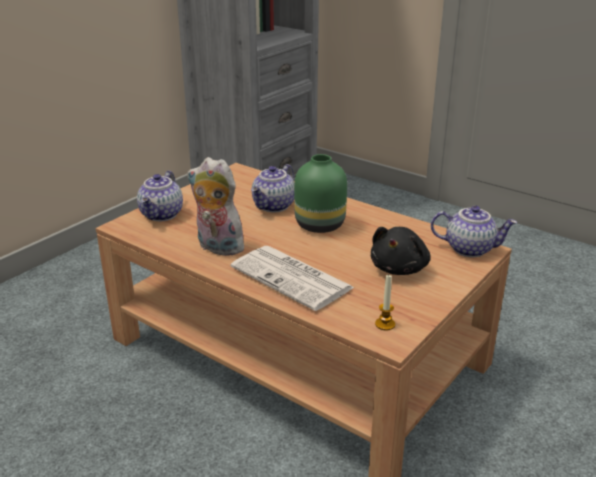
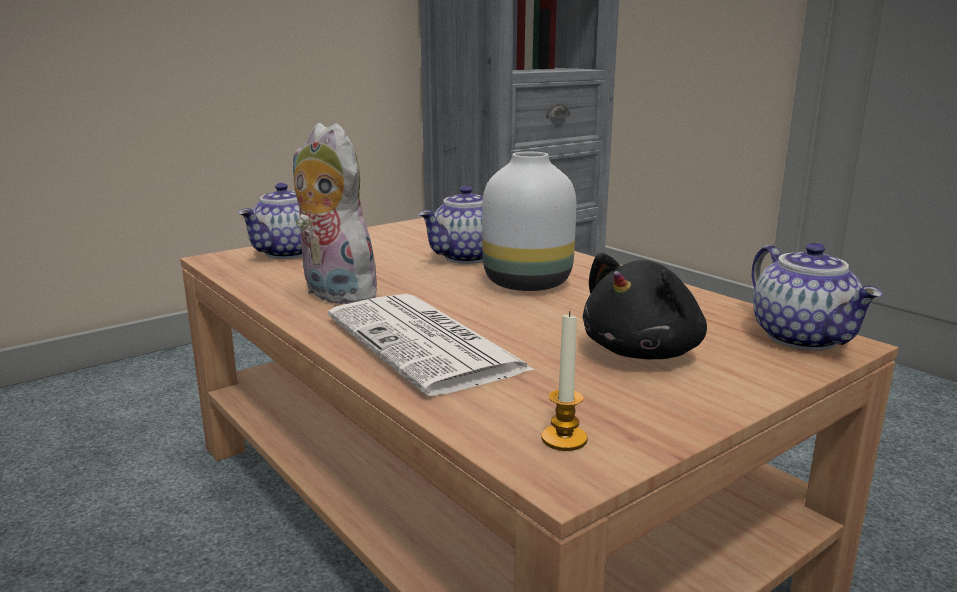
camera: 15 degrees right, 10 degrees down
(321, 225) = (529, 284): green vase -> white vase
(470, 249) = (804, 338): teapot -> teapot turned 45 degrees clockwise

